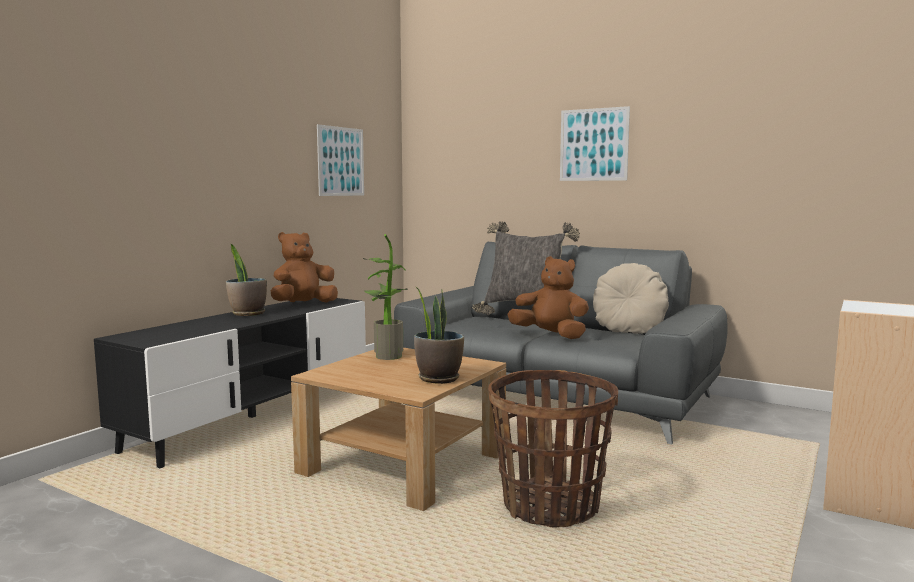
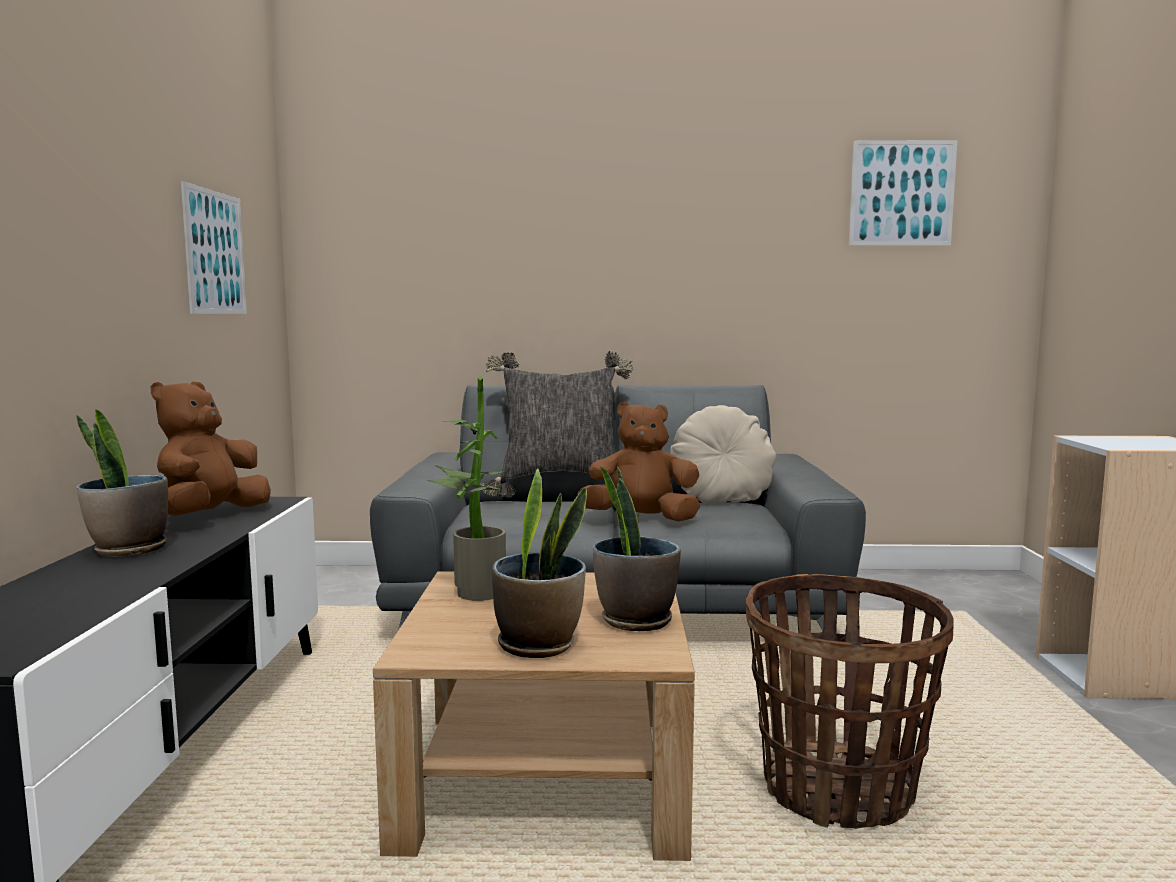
camera: 30 degrees left, 0 degrees up
(373, 380) = (538, 645): none -> potted plant
(593, 144) = (616, 241): picture -> picture (902, 193)

